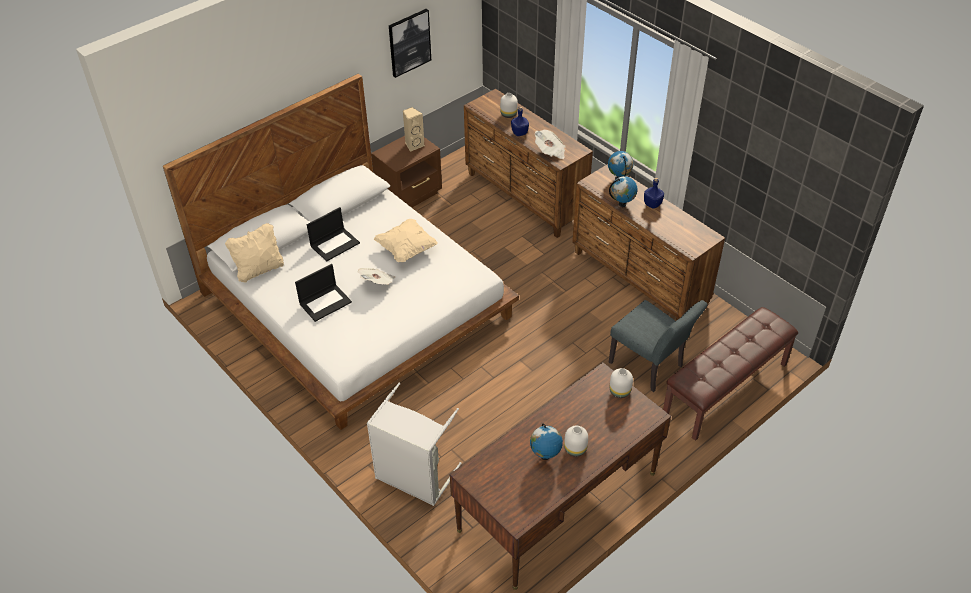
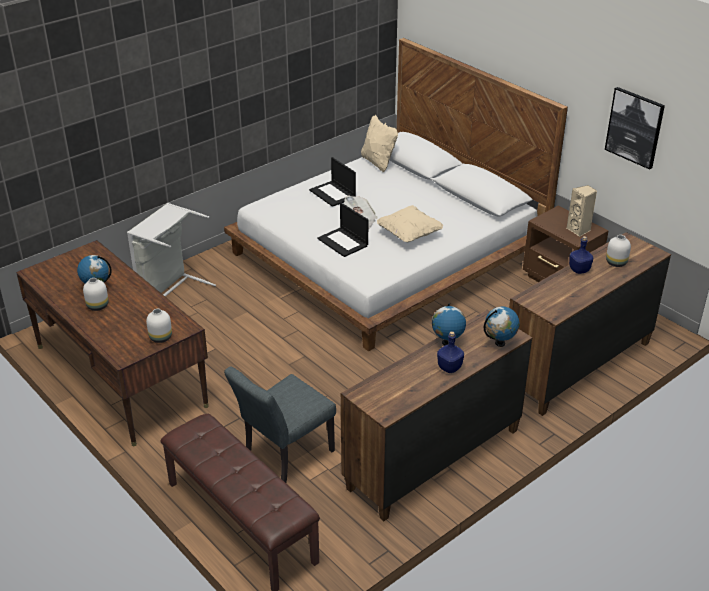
camera: 90 degrees right, 10 degrees down
(335, 244) = (415, 196): laptop -> laptop (343, 242)
(550, 151) = (545, 291): newspaper -> none

